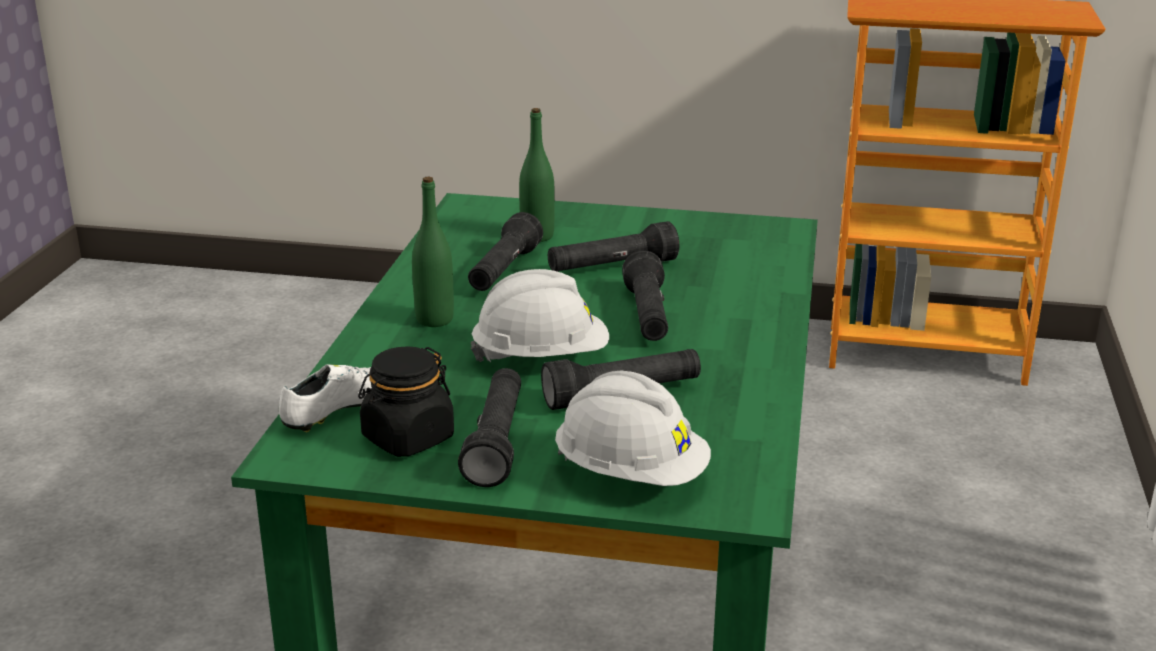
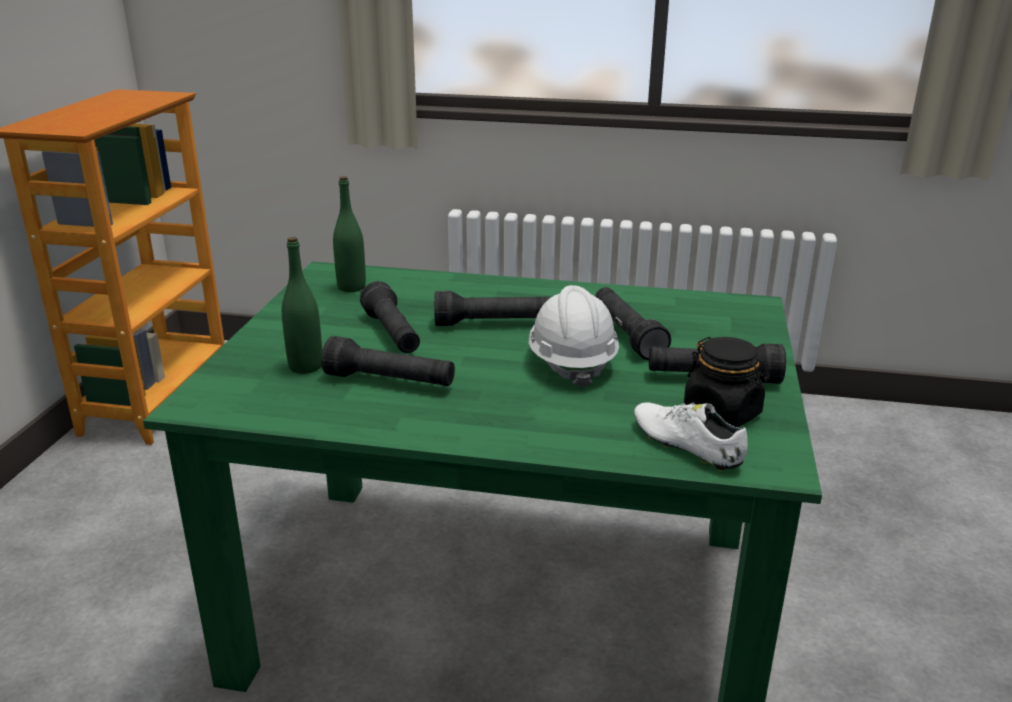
camera: 90 degrees left, 0 degrees up
(434, 320) = (498, 412): green bottle -> green bottle (351, 287)
(631, 474) = (735, 334): white hard hat -> none

